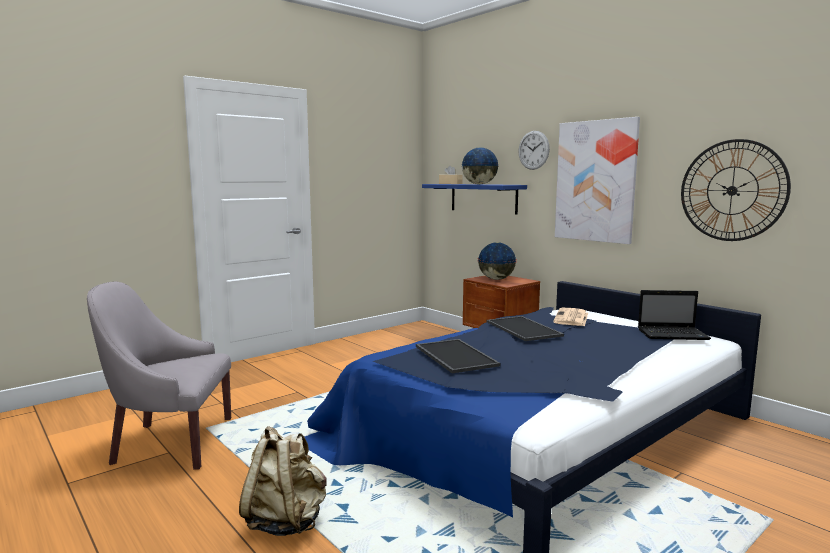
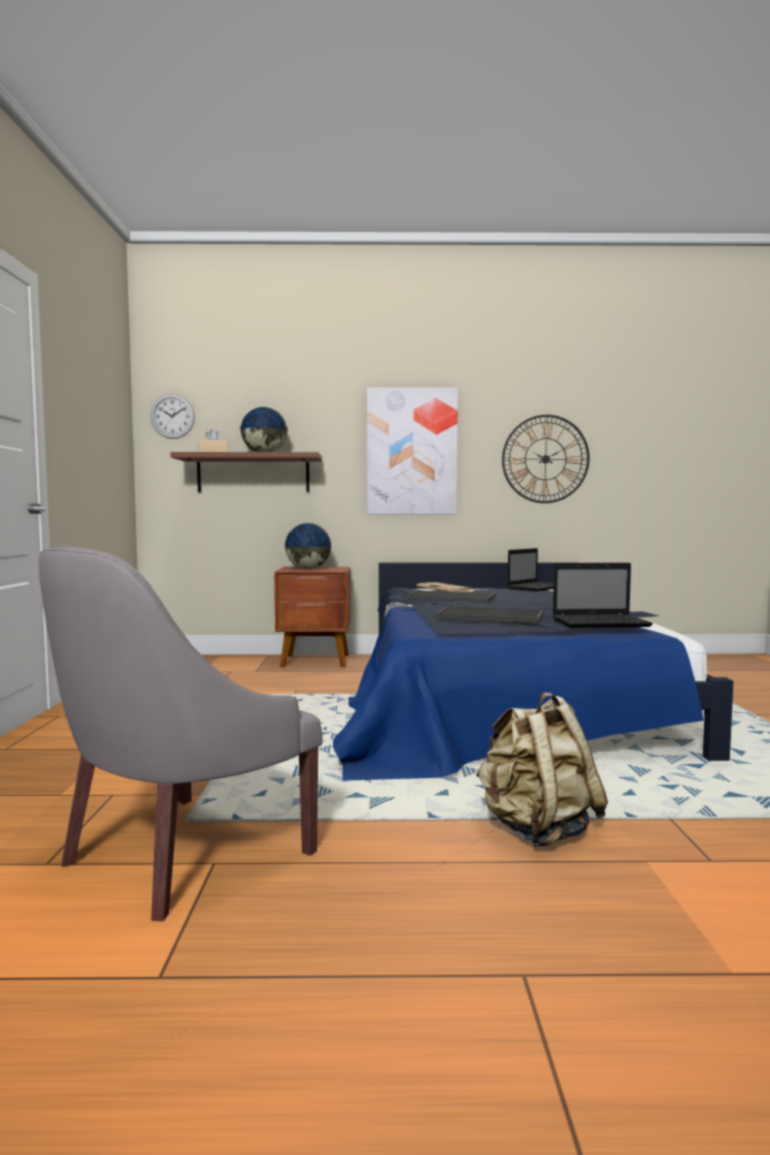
camera: 50 degrees left, 5 degrees down
(483, 198) = (253, 474): blue shelf -> brown shelf
(499, 390) = (602, 623): none -> laptop
(533, 150) = (329, 416): wall clock -> wall clock (172, 416)

